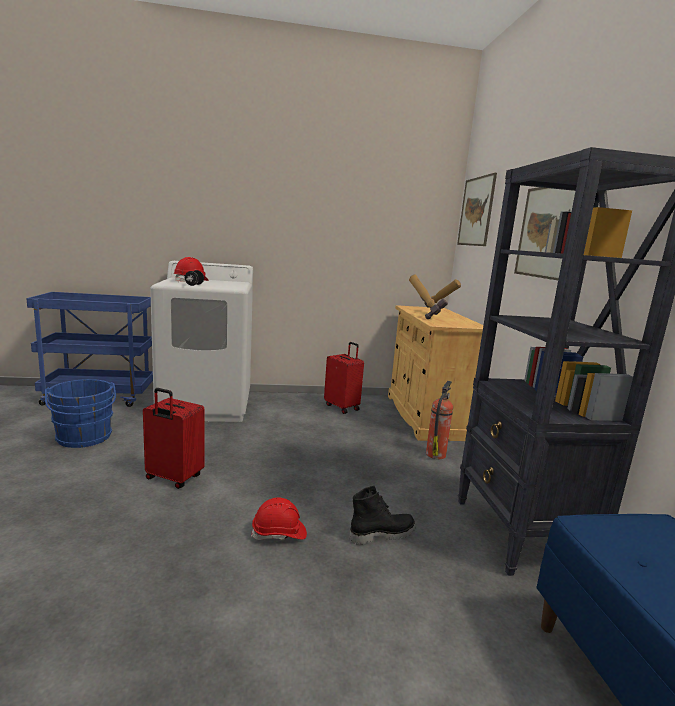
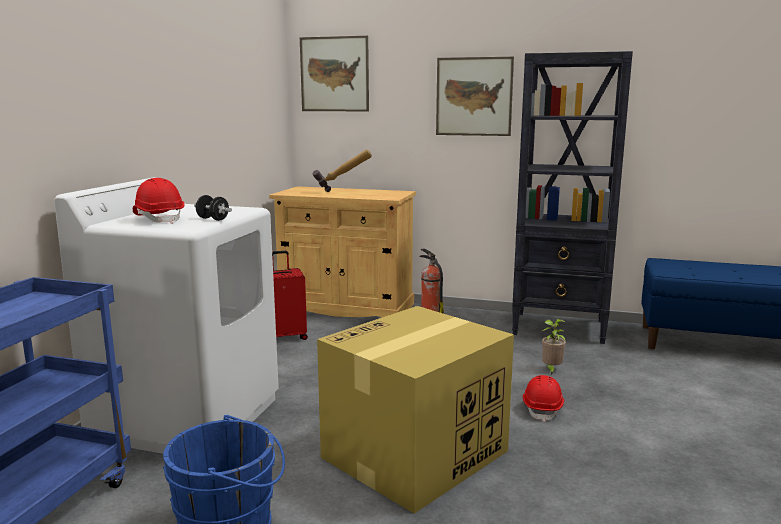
camera: 65 degrees left, 0 degrees up
(173, 478) = (414, 455): red suitcase -> cardboard box
(381, 534) = (551, 370): black boot -> potted plant
(424, 316) = (347, 195): hammer -> none

